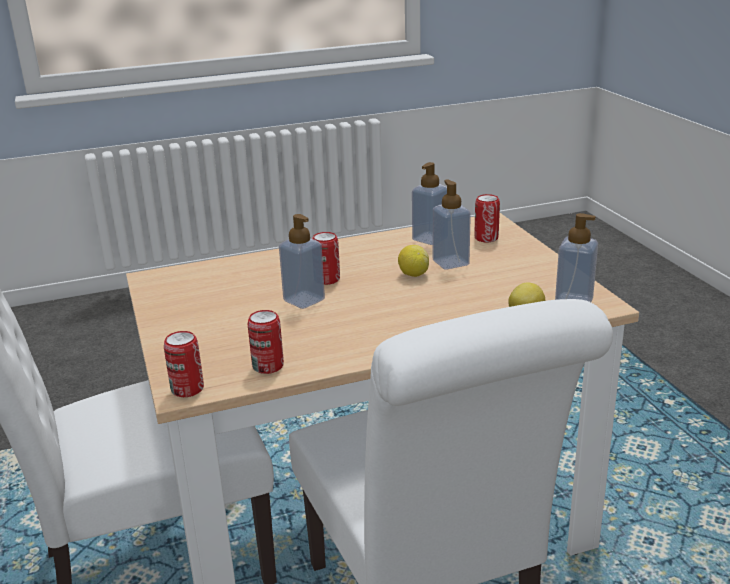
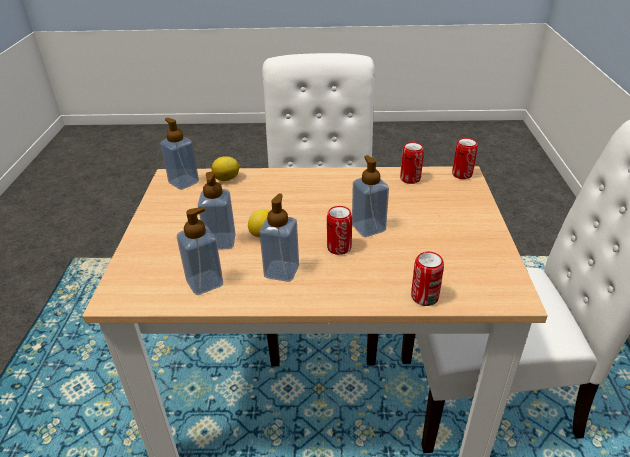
camera: 160 degrees left, 10 degrees up
(370, 256) = (281, 271): none -> soap dispenser
(486, 238) = (154, 268): can -> can (424, 297)

